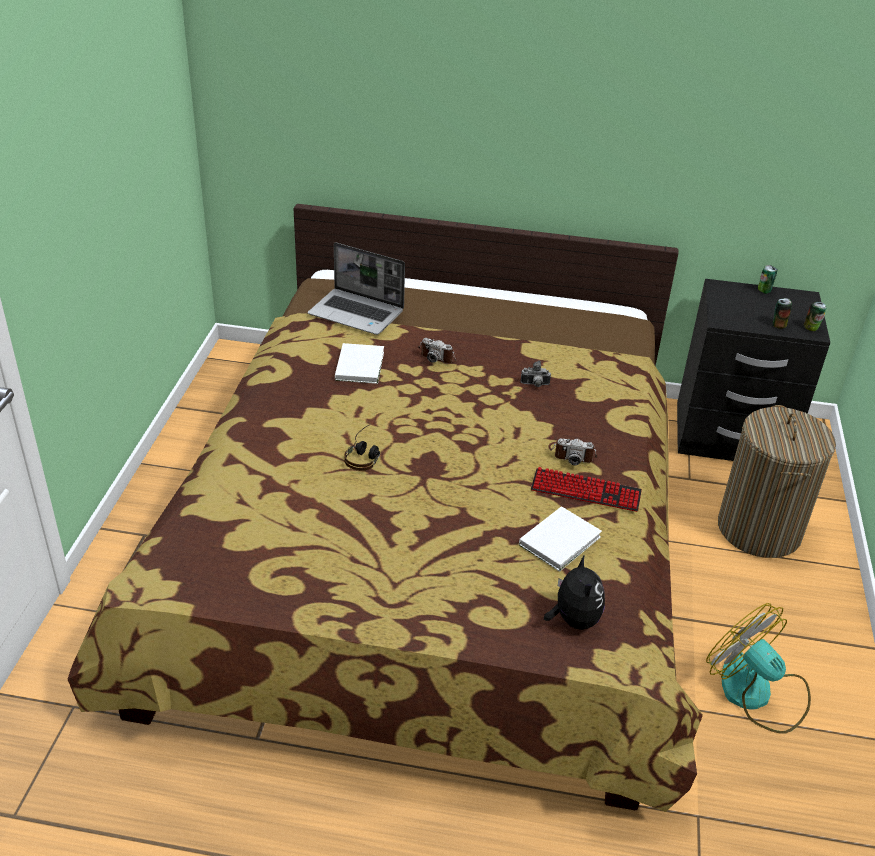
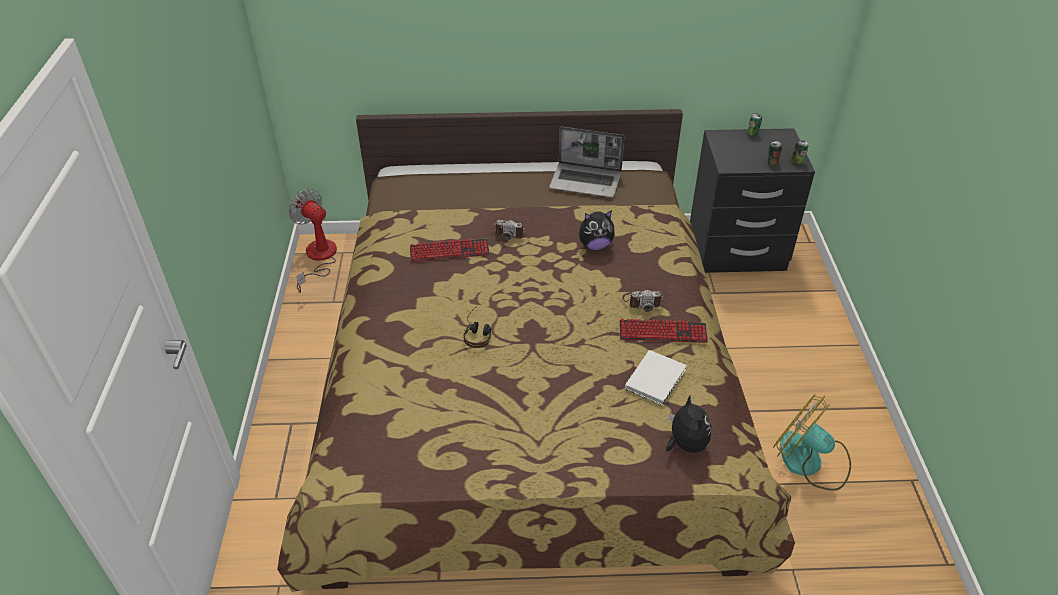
camera: 10 degrees left, 5 degrees up
(231, 366) = (318, 258): none -> fan
(357, 313) = (431, 204): laptop -> laptop (586, 181)
(361, 365) = (449, 251): white book -> keyboard
(535, 385) = (595, 245): camera -> plush toy
(759, 529) = (778, 326): laundry basket -> none

